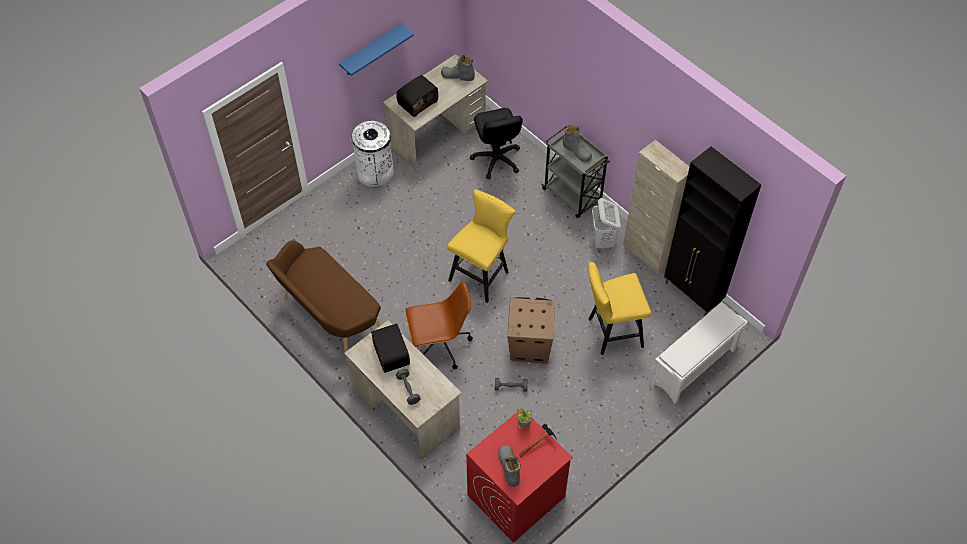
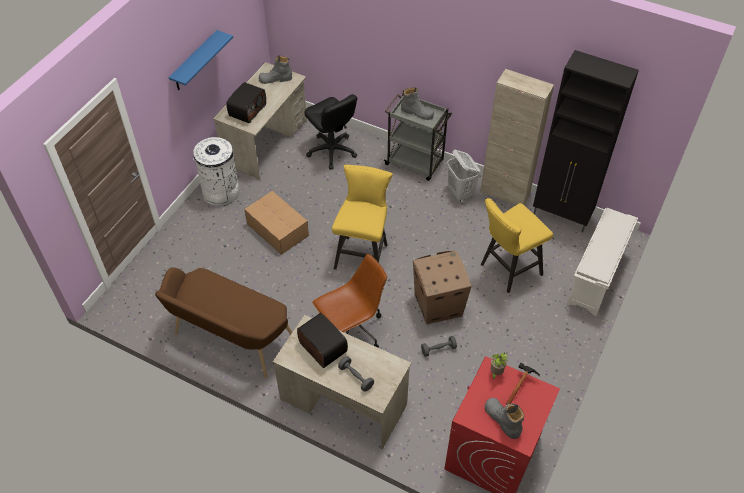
camera: 20 degrees left, 5 degrees down
(412, 225) = (277, 229): none -> cardboard box

